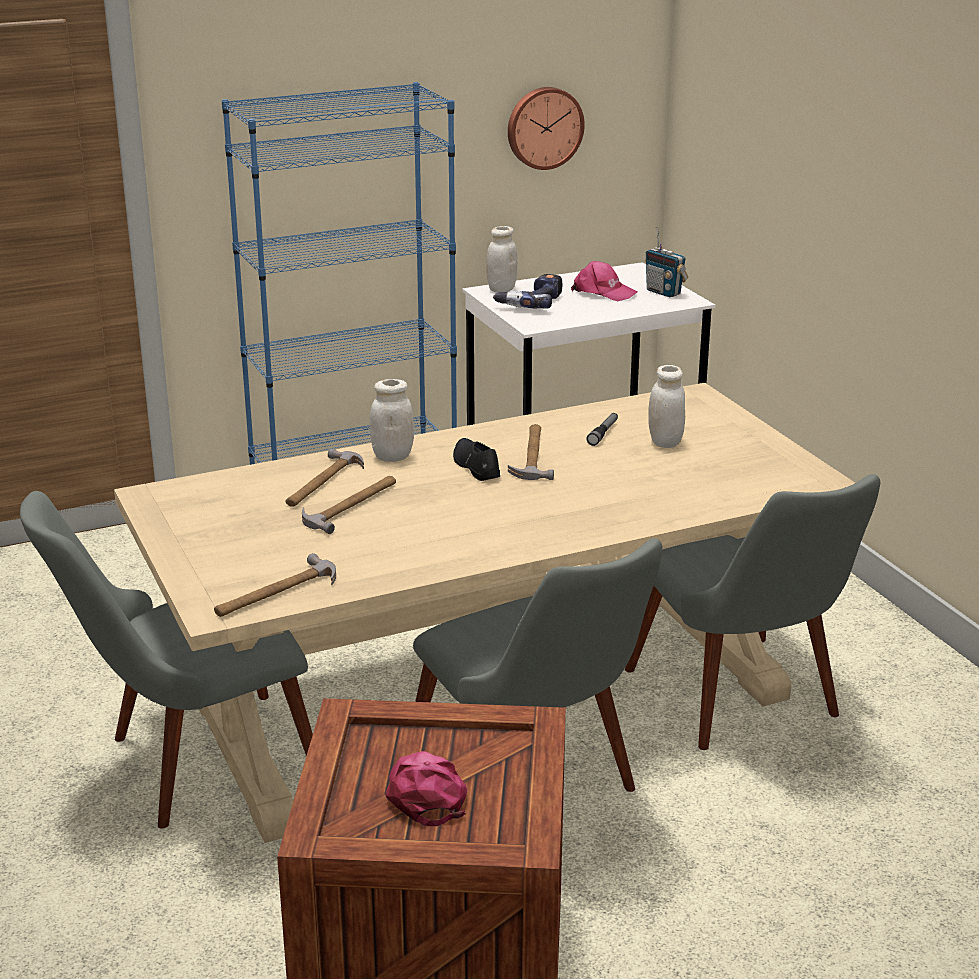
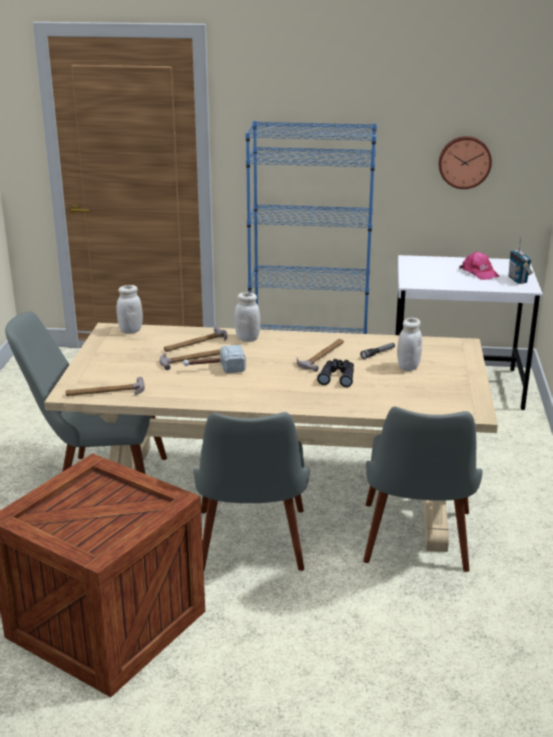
camera: 30 degrees right, 0 degrees up
(401, 513) = (214, 369): none -> hammer
(426, 793) = (86, 515): pink cap -> none
(475, 466) = (284, 354): black shoe -> none
(501, 289) = (420, 260): white jar -> white jar (130, 330)
(530, 302) = (427, 270): power drill -> none
(590, 479) = (337, 377): none -> black binoculars

